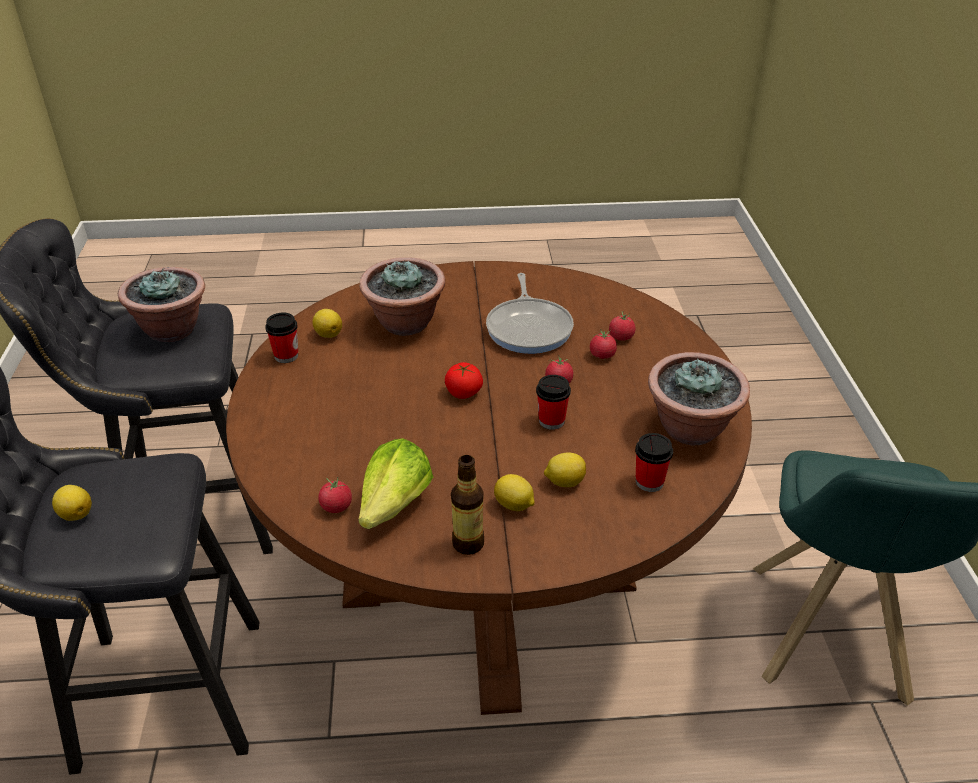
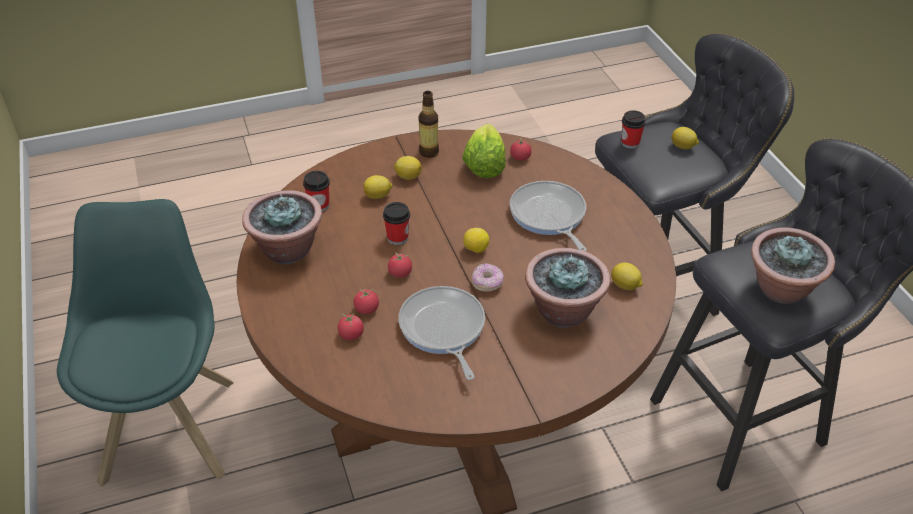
camera: 165 degrees right, 5 degrees up
(286, 356) = (643, 257): cup -> cup (630, 143)
(355, 415) = (548, 216): none -> frying pan
(463, 393) = (475, 249): tomato -> lemon
(467, 358) = (487, 283): none -> donut

